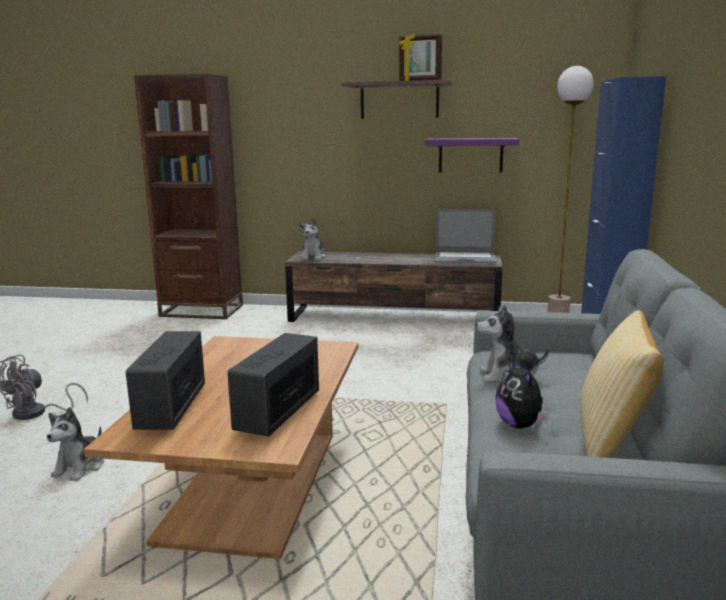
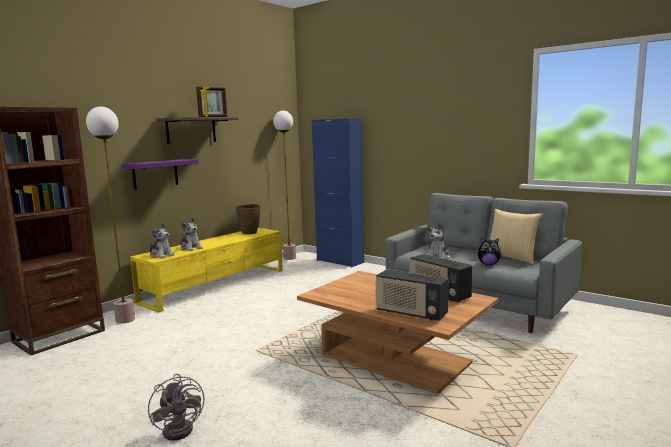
camera: 60 degrees left, 5 degrees down
(80, 467) = (314, 411): plush toy -> plush toy (191, 248)
(257, 317) = (125, 320): none -> floor lamp
(394, 317) = (216, 285): brown tv stand -> yellow tv stand
(464, 259) = (249, 232): laptop -> brown vase
(470, 155) = (234, 165): purple shelf -> purple shelf (155, 174)

